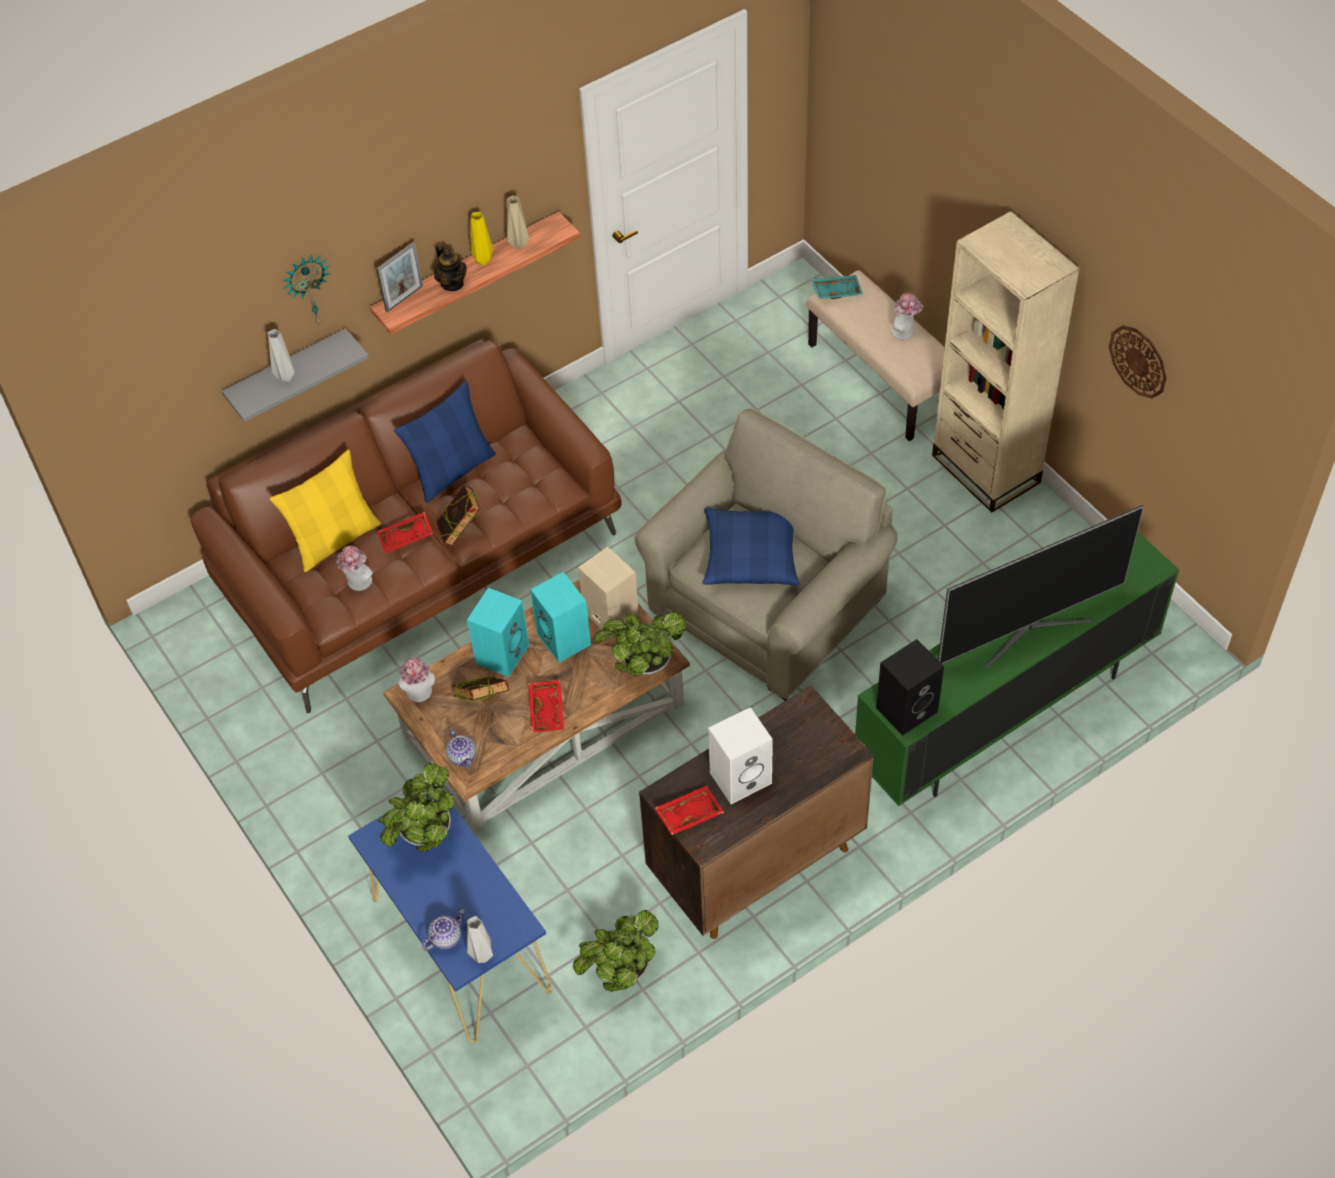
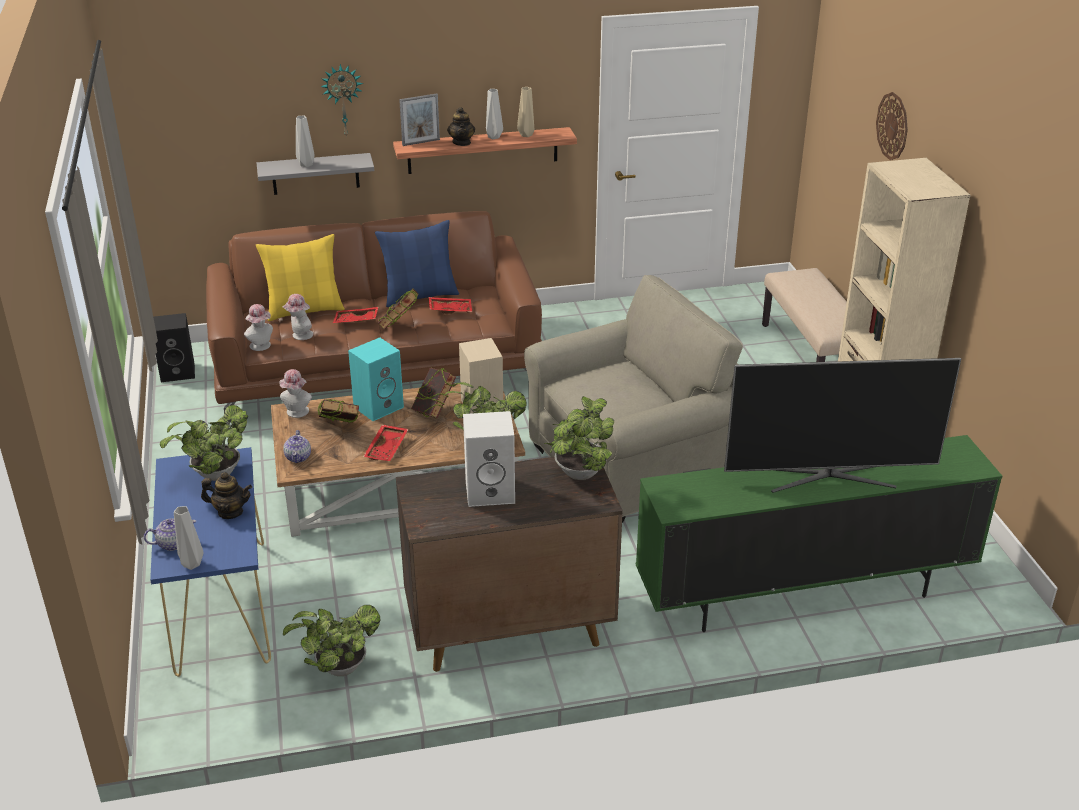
camera: 20 degrees right, 20 degrees down
(474, 876) = (230, 512): none -> teapot
(484, 260) = (494, 137): yellow vase -> grey vase
(565, 639) = (434, 412): turquoise speaker -> book
(689, 813) = (426, 502): red tray -> red tray (450, 309)
(751, 554) = (615, 388): blue pillow -> none
(811, 724) = (579, 475): none -> potted plant
(836, 291) = (790, 273): turquoise tray -> none
(905, 332) = (834, 305): hat -> hat (262, 346)
(907, 708) = (680, 498): black speaker -> black speaker (178, 372)
(1138, 361) = (1007, 281): wall clock -> wall clock (892, 126)

